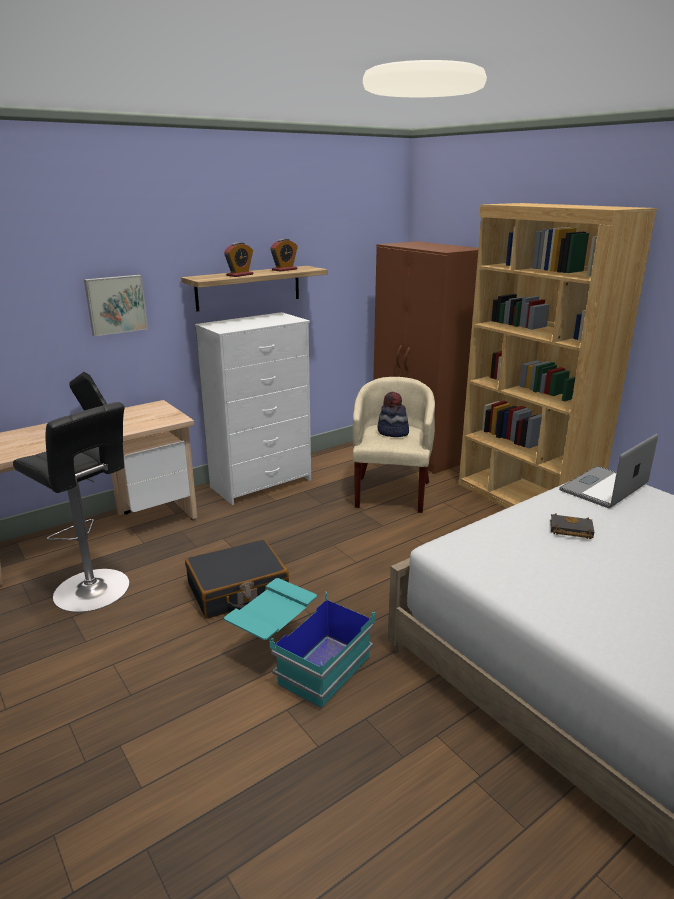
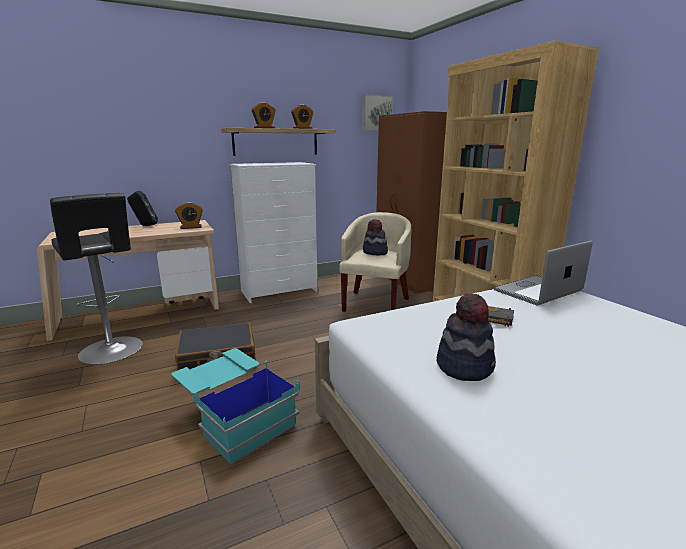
camera: 10 degrees right, 5 degrees down
(116, 304) = (168, 144): picture -> picture (376, 113)
(159, 417) = (191, 227): none -> alarm clock
(568, 590) = (465, 366): none -> hat

